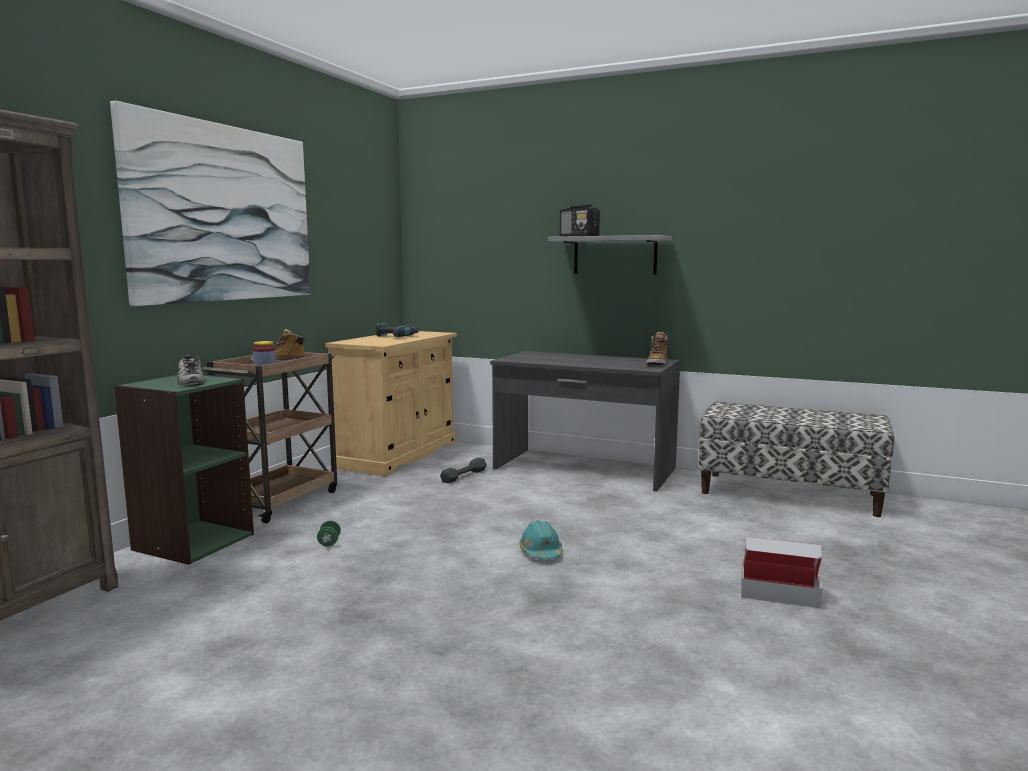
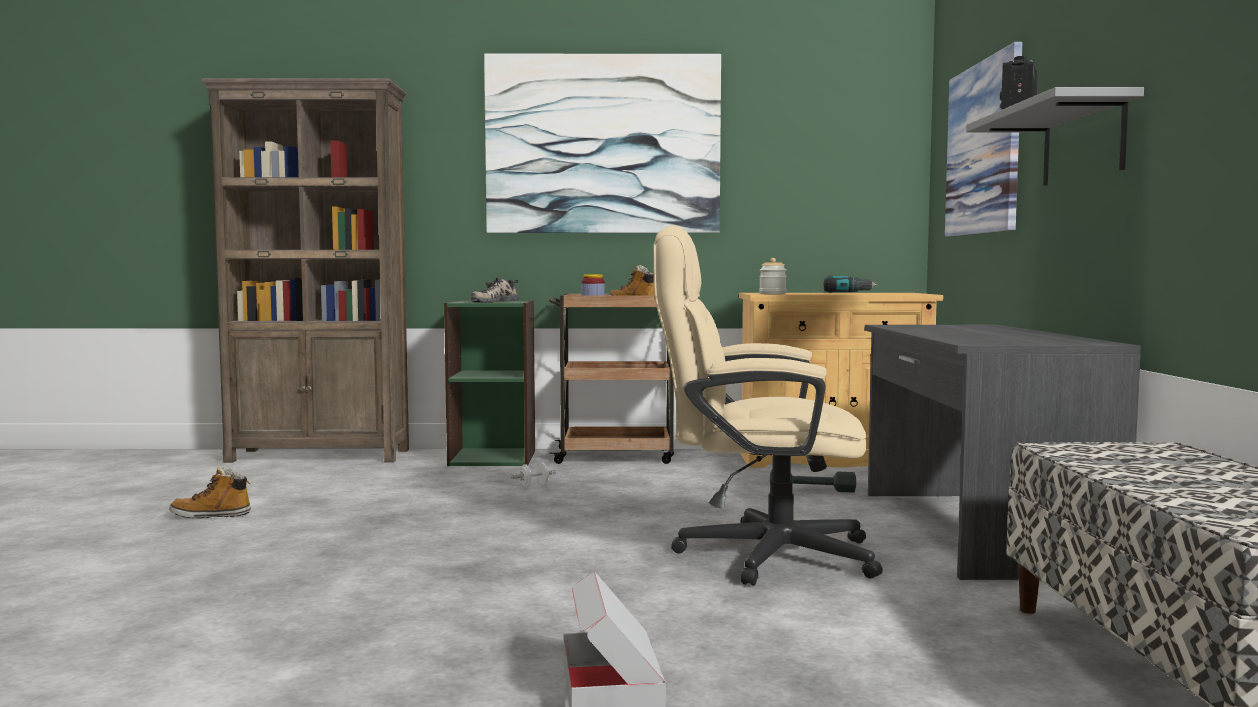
camera: 65 degrees right, 5 degrees down
(329, 542) = (534, 485): green dumbbell -> white dumbbell
(381, 343) = (772, 294): none -> jar
(492, 242) = (983, 148): none -> picture
(541, 552) = (603, 552): turquoise hard hat -> none
(583, 517) = (756, 554): none -> beige office chair
(657, 364) = (1041, 342): boot -> boot (211, 515)

